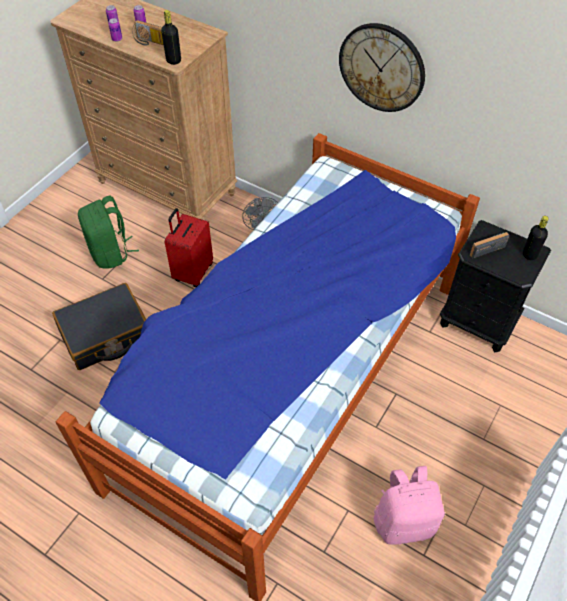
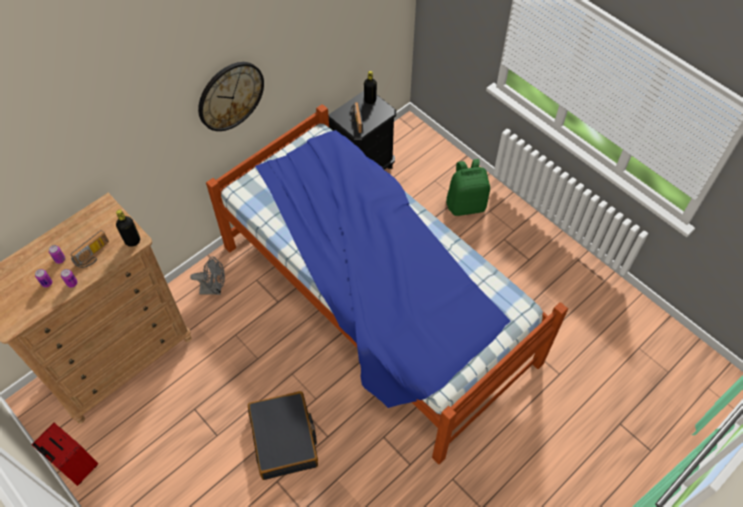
camera: 75 degrees left, 5 degrees up
(111, 253) = (187, 423): green backpack -> green backpack (466, 204)
(192, 272) = (239, 355): red suitcase -> red suitcase (76, 466)
(404, 521) = (504, 263): pink backpack -> none

